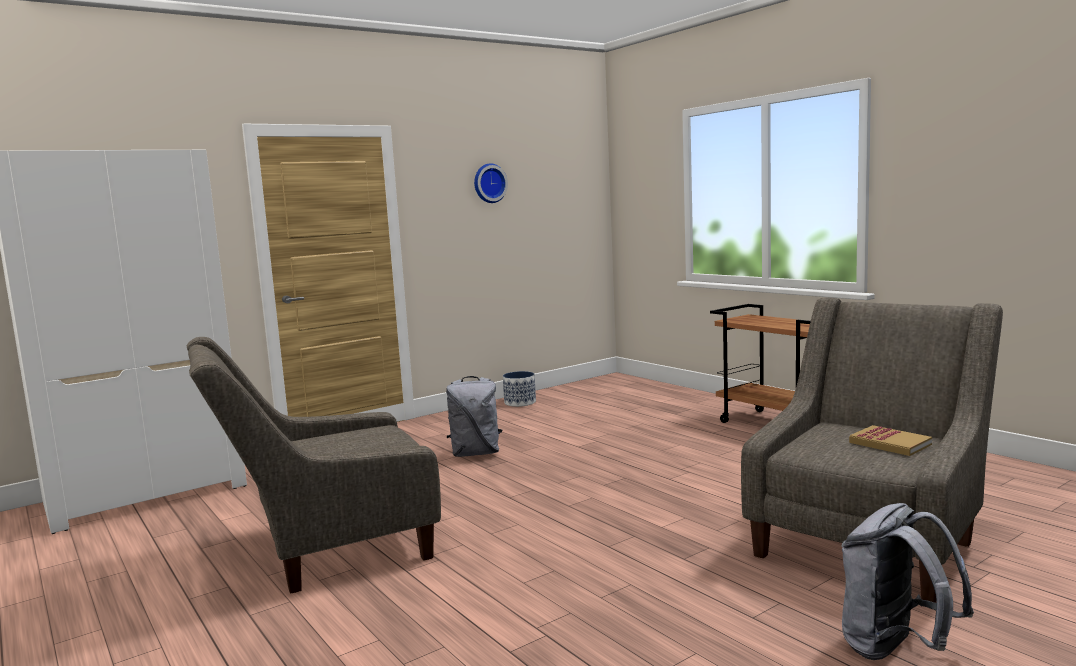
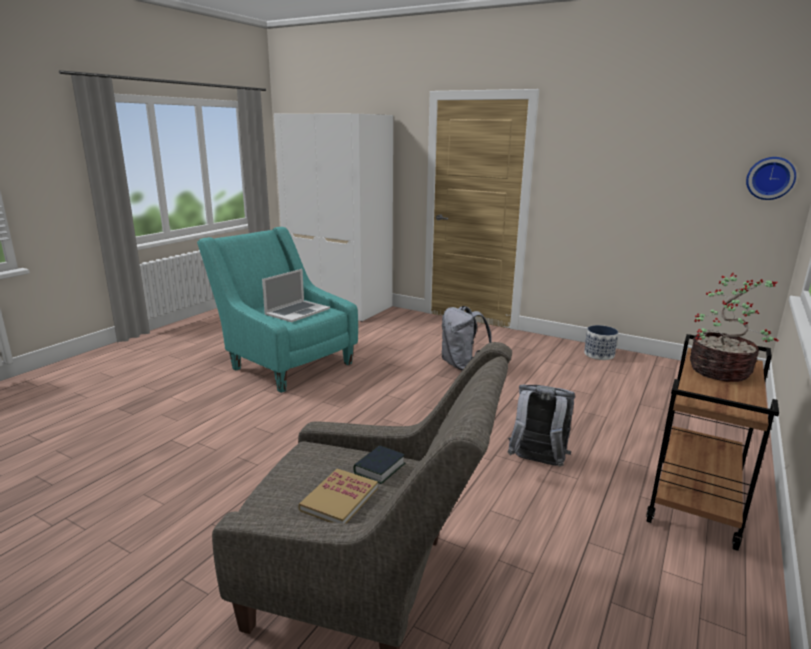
camera: 65 degrees right, 10 degrees up
(324, 550) = (285, 362): grey armchair -> turquoise armchair
(360, 442) = (297, 311): none -> laptop
(489, 183) = (632, 145): wall clock -> wall clock (770, 178)
(764, 321) = (721, 372): none -> potted plant
(839, 430) = (379, 468): none -> book
(896, 649) = (160, 603): grey backpack -> grey backpack (537, 463)

